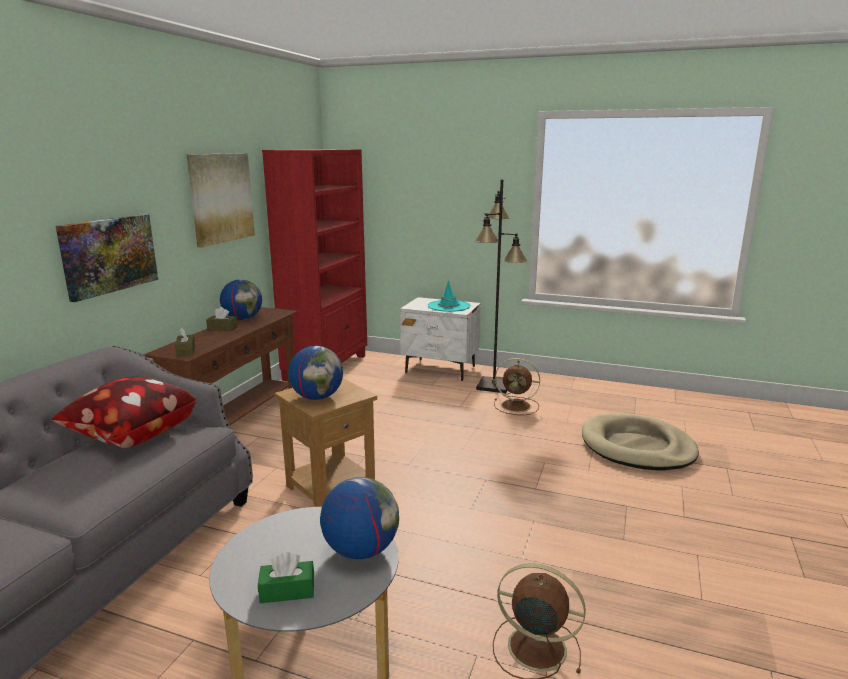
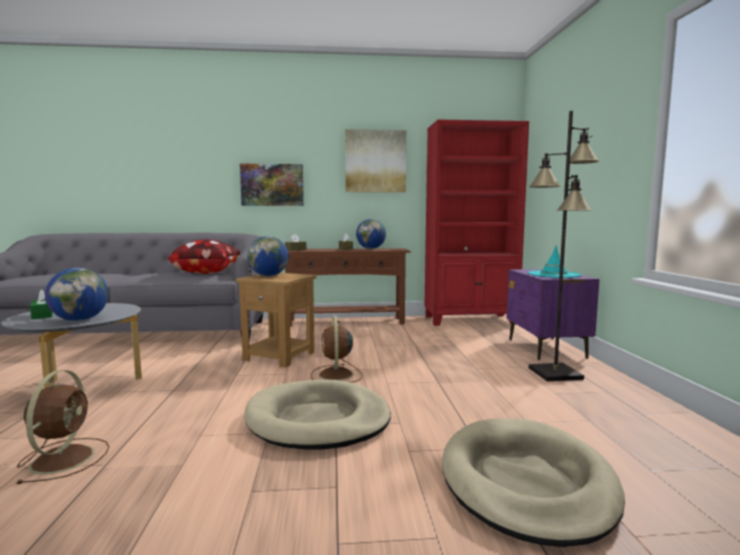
camera: 65 degrees right, 10 degrees down
(440, 370) = (545, 348): white nightstand -> purple nightstand
(517, 406) = (523, 391): brown fan -> brown fan (336, 375)
(521, 494) = (318, 420): none -> beige dog bed

